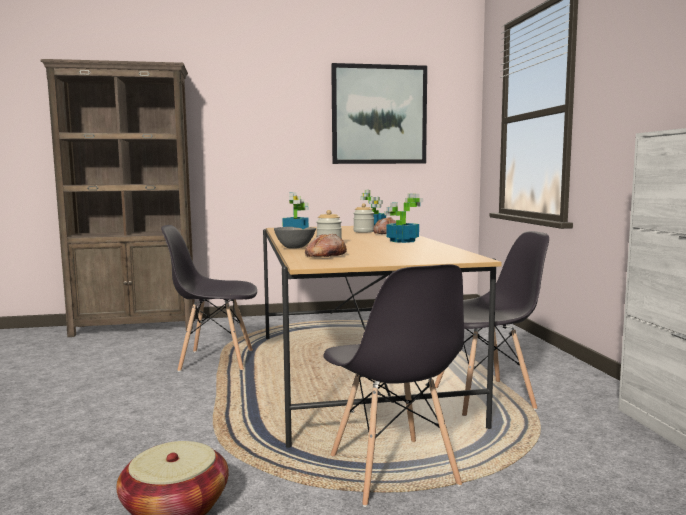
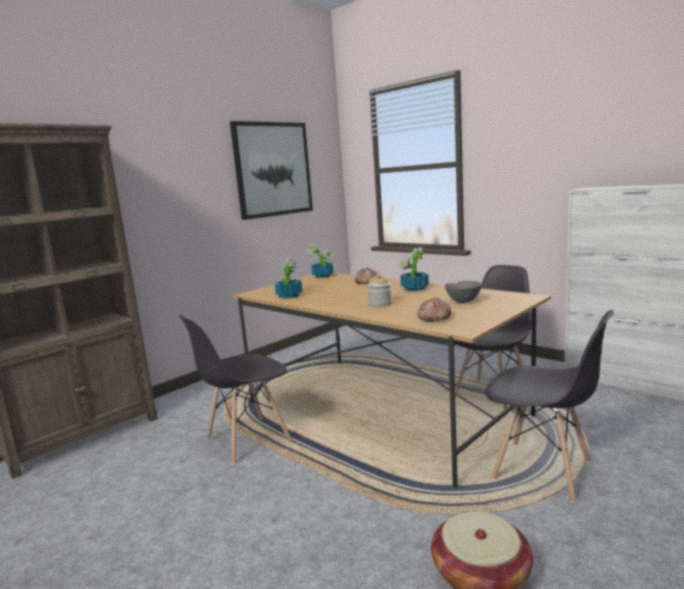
camera: 35 degrees left, 5 degrees up
(295, 248) = (374, 315): grey bowl -> grey bowl (463, 301)
(363, 231) = (340, 283): jar -> none

